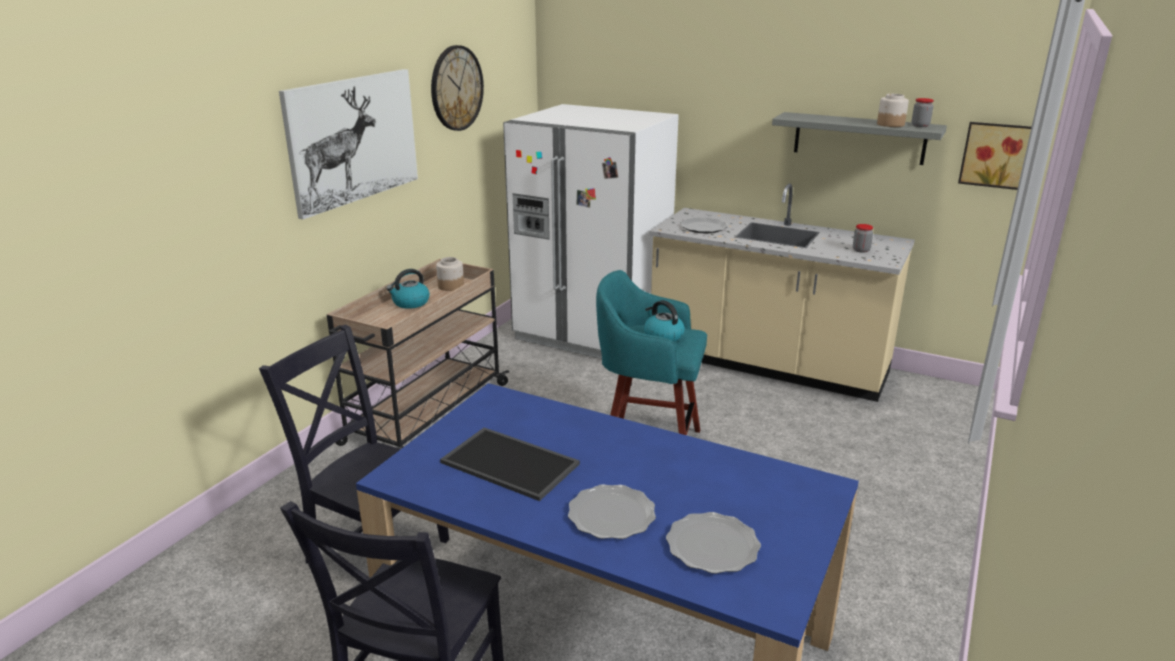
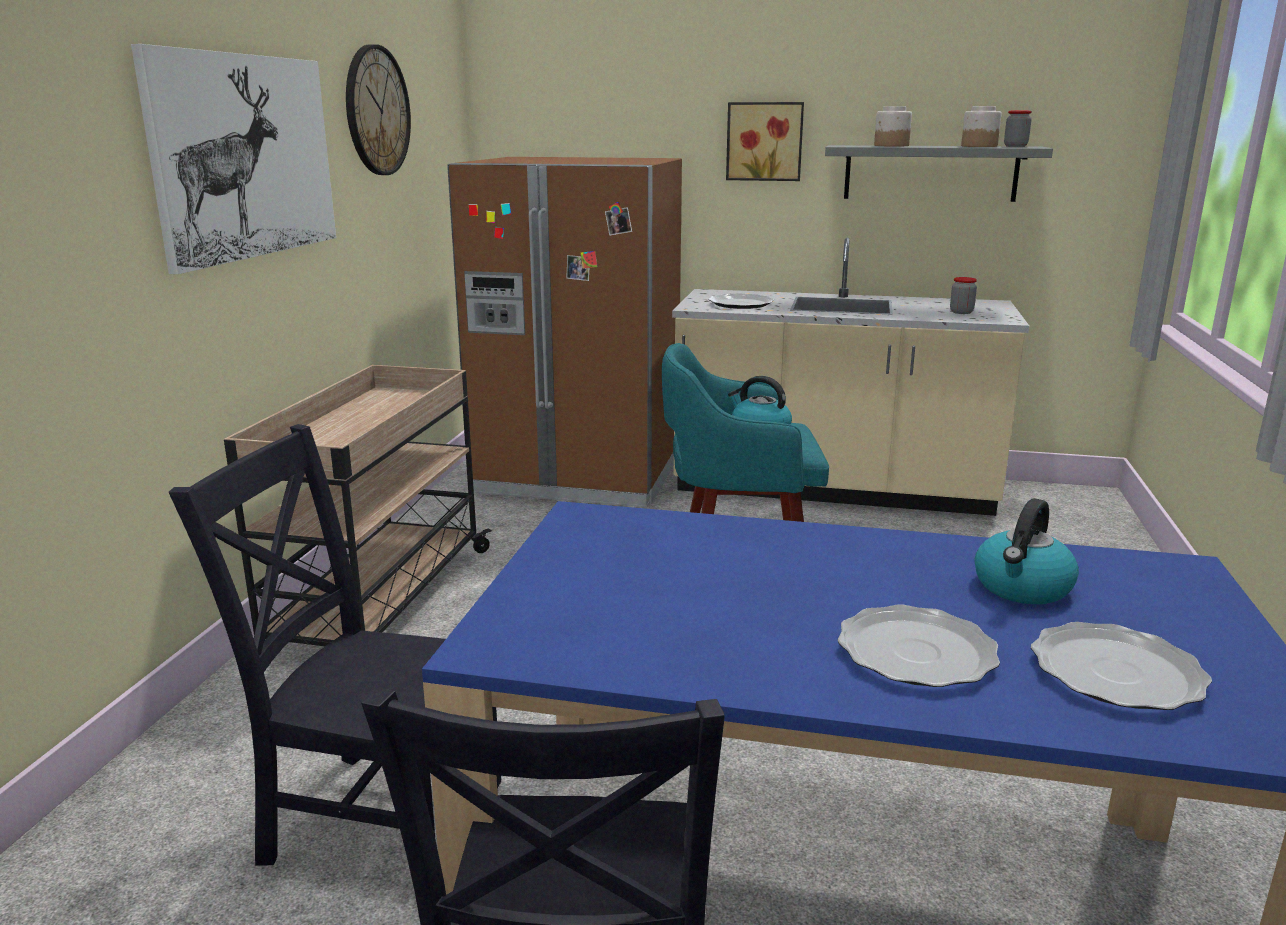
camera: 15 degrees left, 5 degrees down
(410, 303) = (349, 423): kettle -> kettle (1022, 588)
(450, 286) = (402, 400): jar -> jar (891, 146)
(512, 463) = (685, 600): tray -> none
(592, 333) = (579, 476): white fridge -> brown fridge
(997, 155) = (1108, 180): picture -> picture (764, 141)

